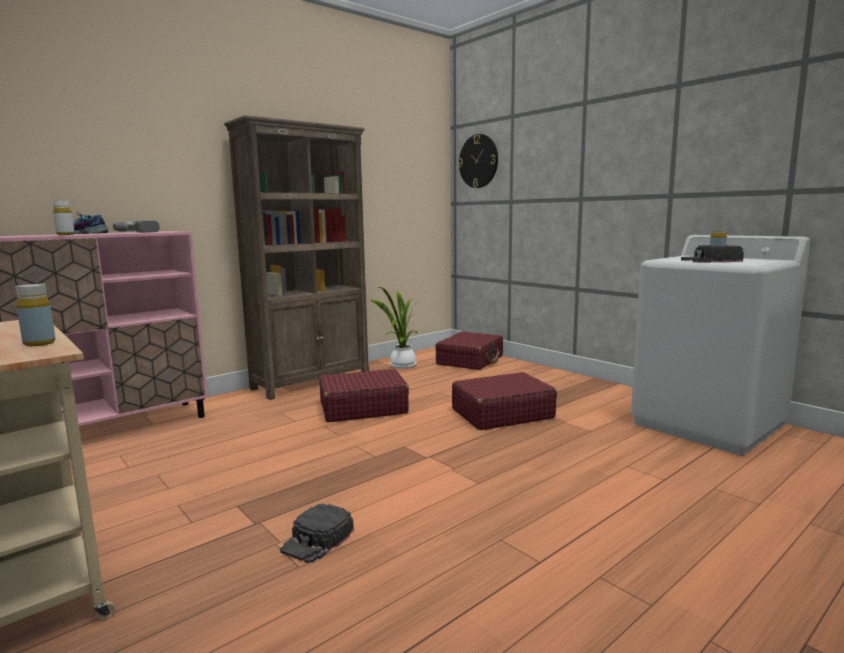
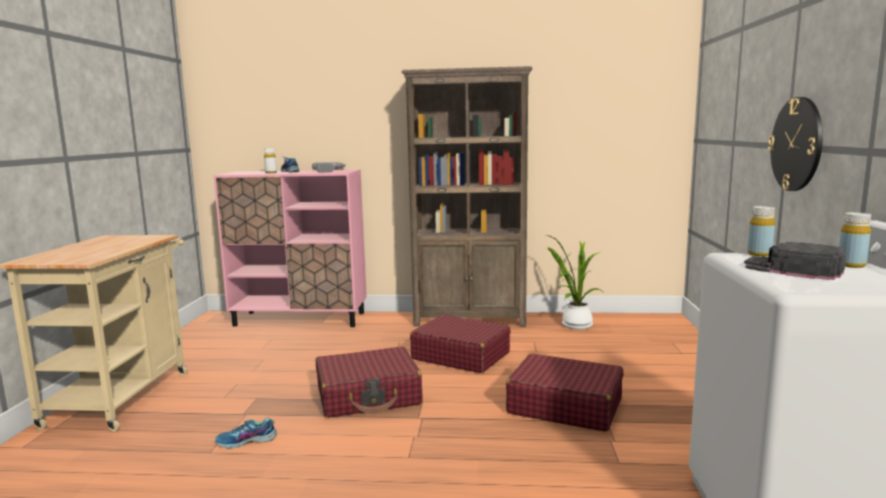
camera: 45 degrees right, 0 degrees up
(39, 343) = (104, 254): yellow bottle -> yellow bottle (759, 254)
(317, 539) = (246, 441): black cap -> shoe
(470, 360) = (658, 339): red suitcase -> red suitcase (369, 396)
(478, 161) = (713, 88): wall clock -> wall clock (796, 144)

